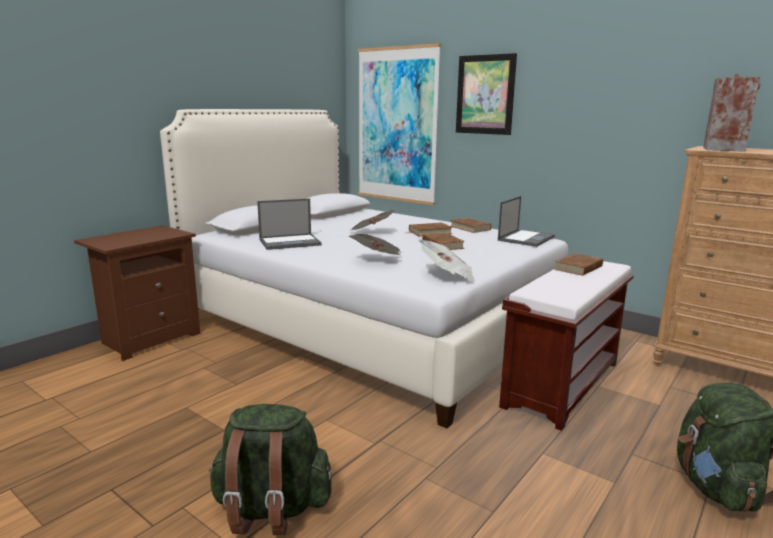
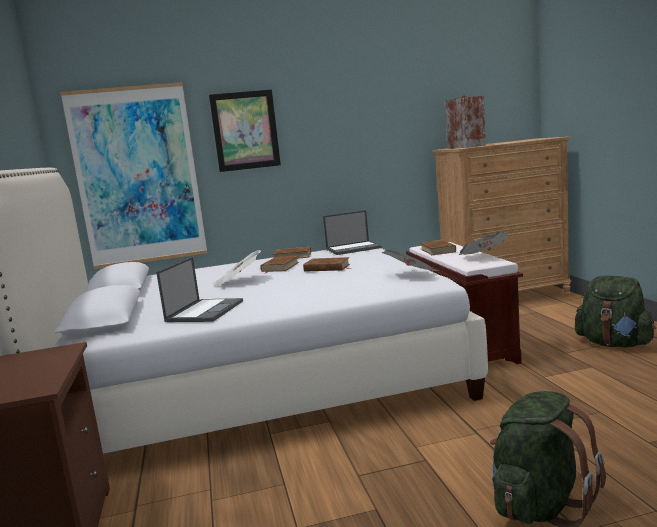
camera: 50 degrees left, 5 degrees down
(377, 259) = (337, 287): newspaper -> newspaper (483, 257)
(526, 238) = (354, 248): laptop -> laptop turned 90 degrees clockwise

